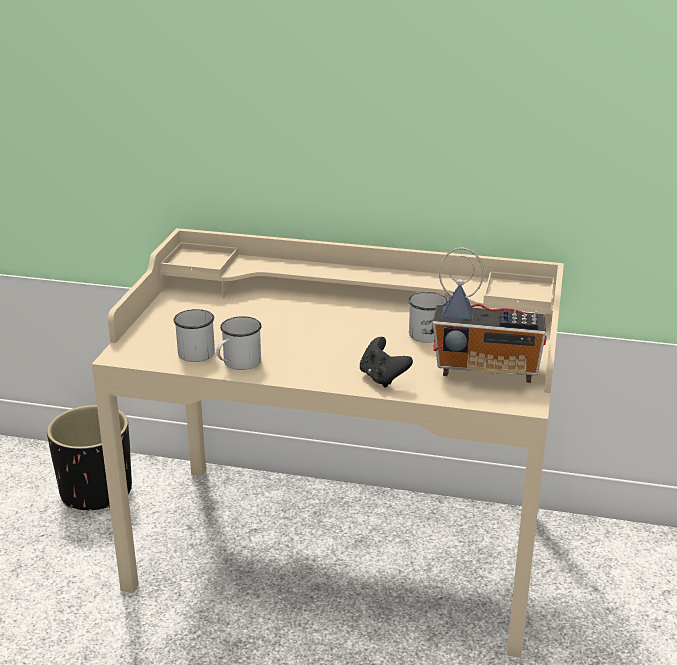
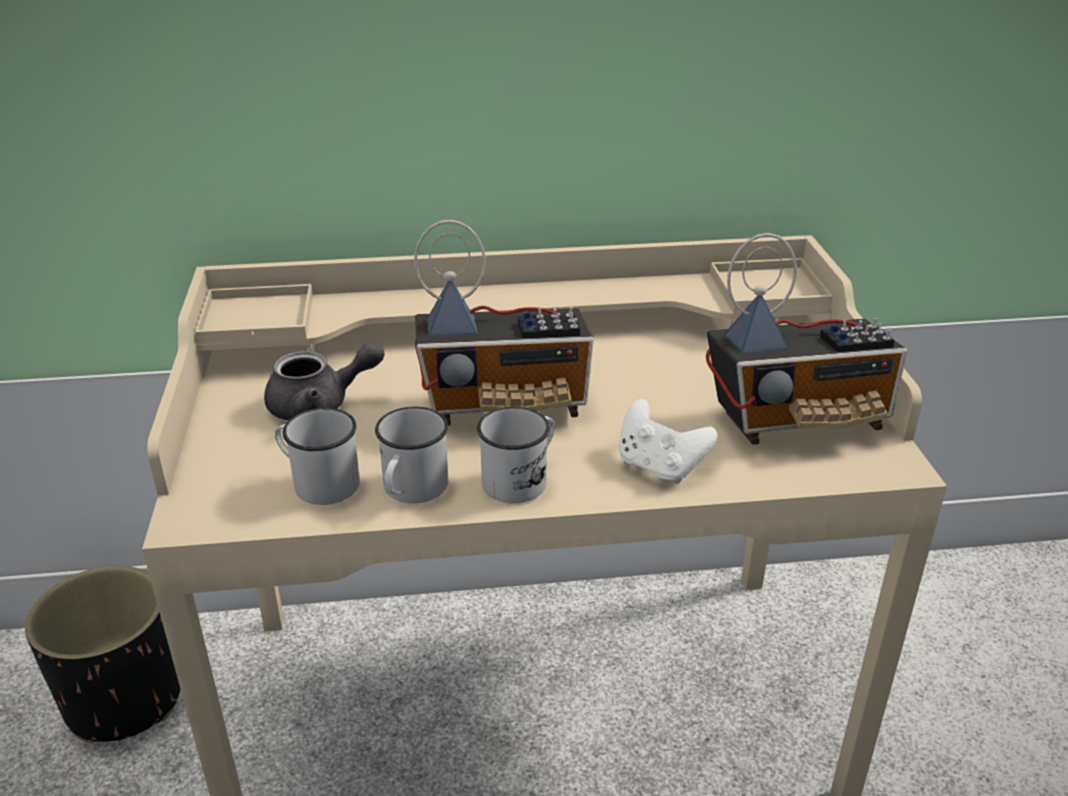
camera: 20 degrees left, 5 degrees up
(216, 315) = (320, 405): none -> grey teapot
(319, 333) = (507, 405): none -> radio
(382, 378) = (659, 467): black game controller -> white game controller
(431, 333) = (673, 373): white mug -> white mug (522, 479)

